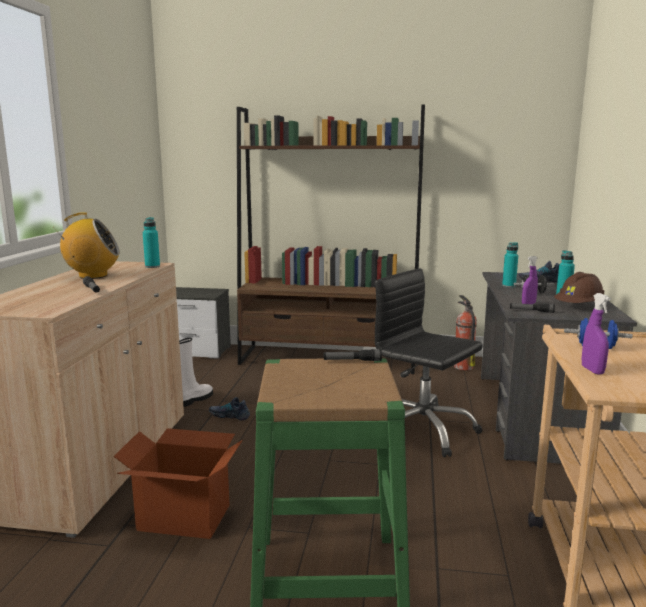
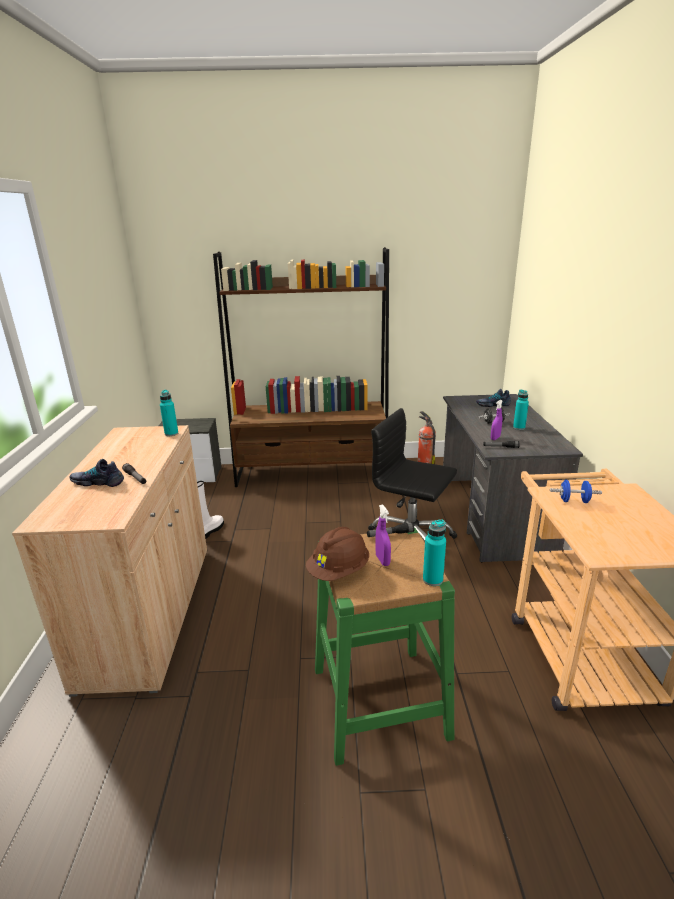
camera: 10 degrees left, 10 degrees up
(92, 276) = (123, 455): radio -> none
(184, 517) = (244, 657): cardboard box -> none
(229, 415) = (246, 545): shoe -> shoe (98, 482)
(509, 286) = (471, 414): turquoise bottle -> turquoise bottle (432, 579)
(579, 307) = (534, 438): brown hard hat -> brown hard hat (339, 571)
(592, 370) = (582, 532): purple spray bottle -> purple spray bottle (382, 560)

